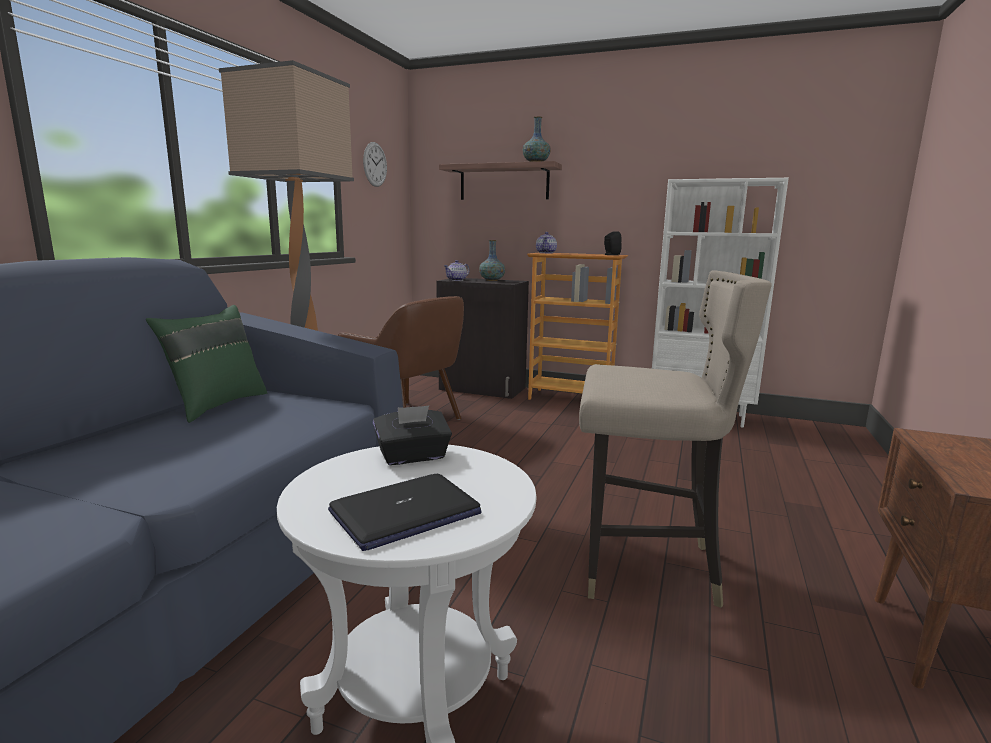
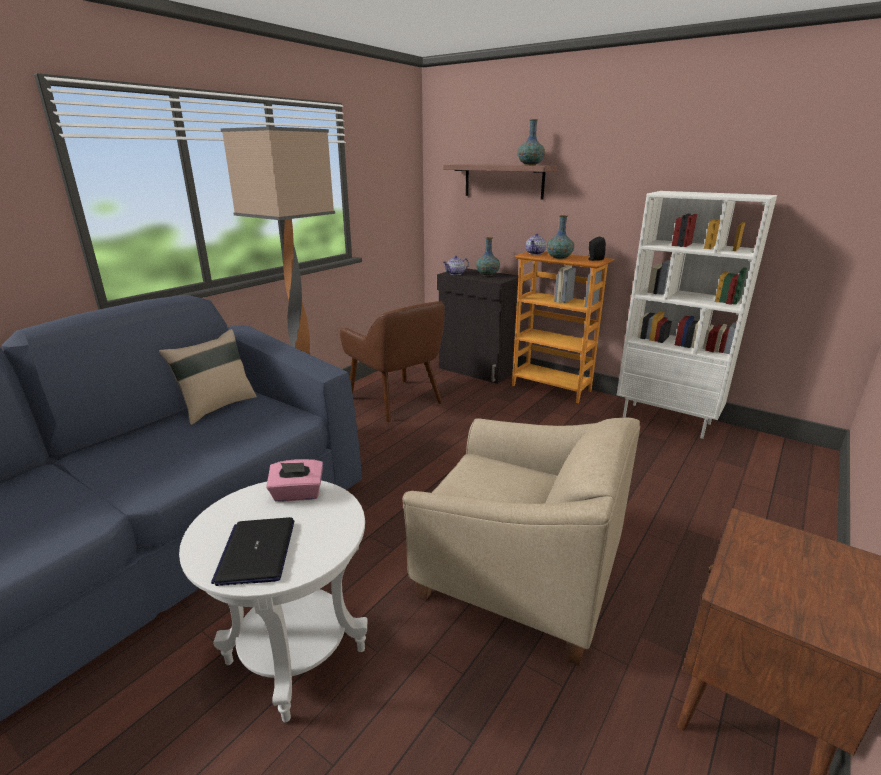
camera: 15 degrees right, 10 degrees up
(216, 405) = (217, 407): green pillow -> beige pillow
(375, 164) = (384, 168): wall clock -> none
(405, 513) = (256, 551): laptop -> laptop turned 105 degrees clockwise
(413, 457) = (297, 494): black tissue box -> pink tissue box
(574, 254) = (559, 258): none -> vase
(645, 567) = (518, 576): beige stool -> beige armchair

